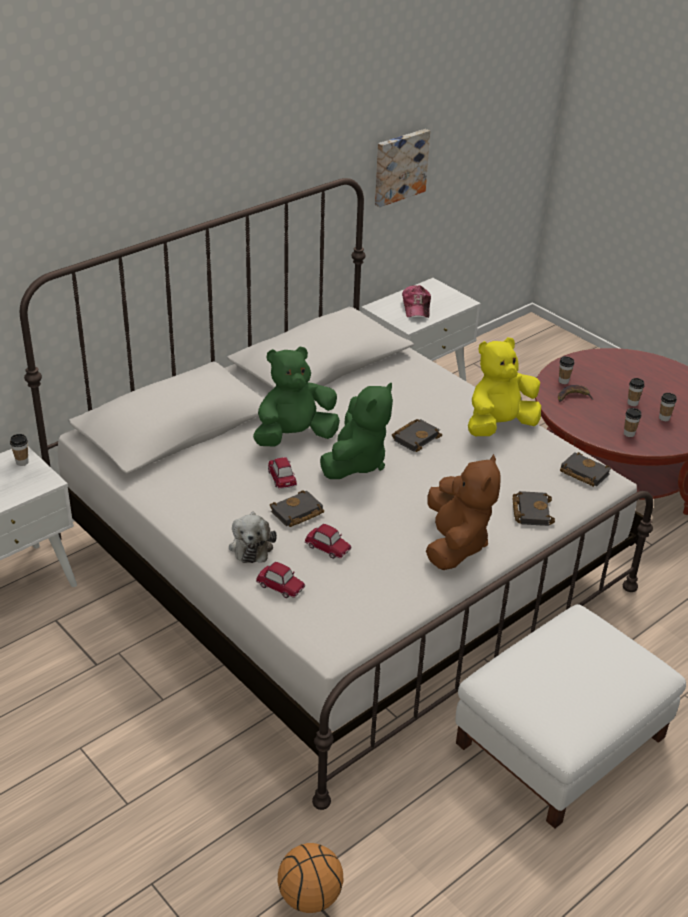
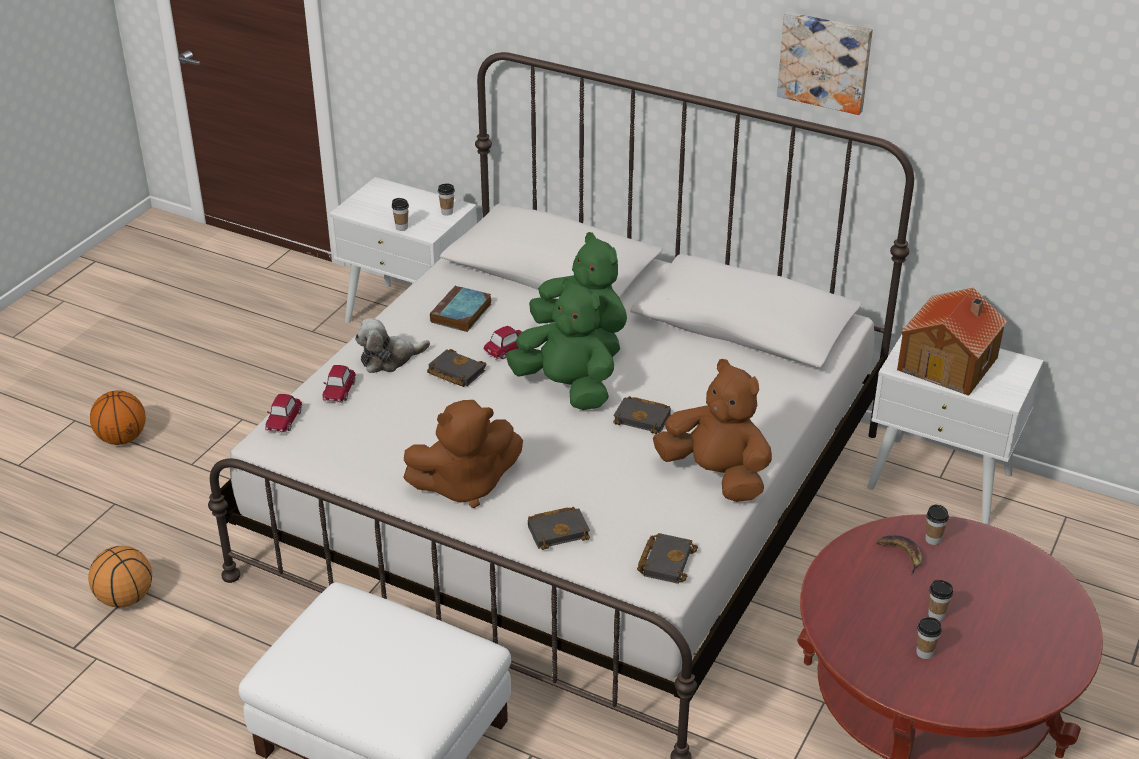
camera: 70 degrees right, 0 degrees up
(40, 858) = (122, 438): none -> basketball
(211, 489) = (461, 314): none -> book
(328, 547) = (412, 404): toy car -> toy car (283, 420)
(356, 462) = (566, 388): green plush toy -> green plush toy turned 150 degrees counterclockwise
(399, 166) = (1003, 176): picture -> picture (825, 61)
(416, 307) = (949, 363): cap -> toy house
(499, 426) = (716, 475): yellow plush toy -> brown plush toy
(629, 434) = (854, 622): cup -> cup (401, 227)

